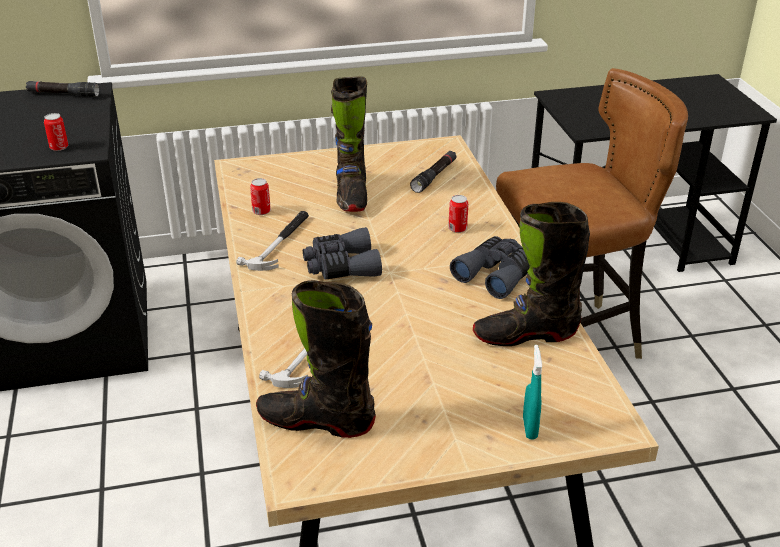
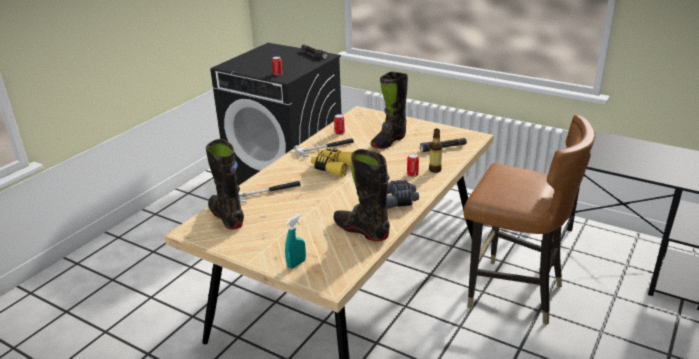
camera: 45 degrees right, 5 degrees down
(341, 266) = (333, 167): grey binoculars -> yellow binoculars
(472, 210) = (435, 170): none -> bottle

